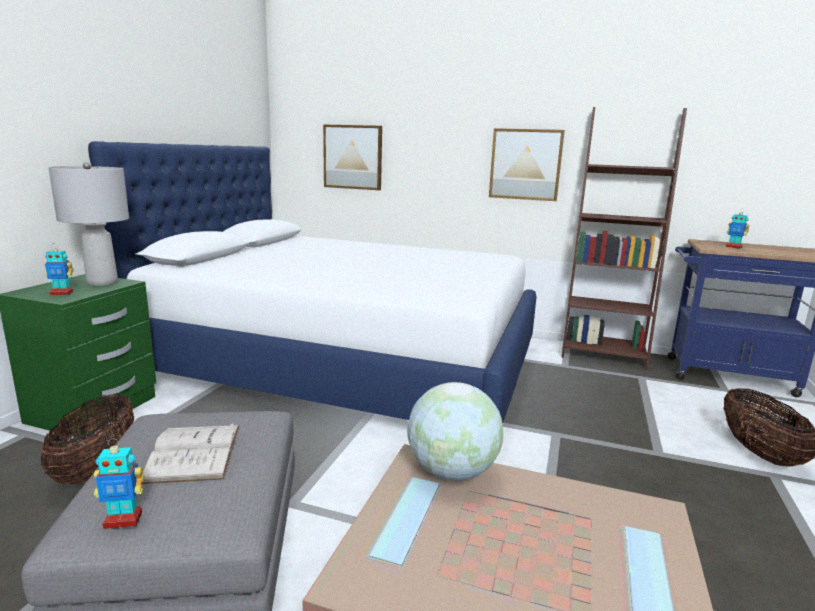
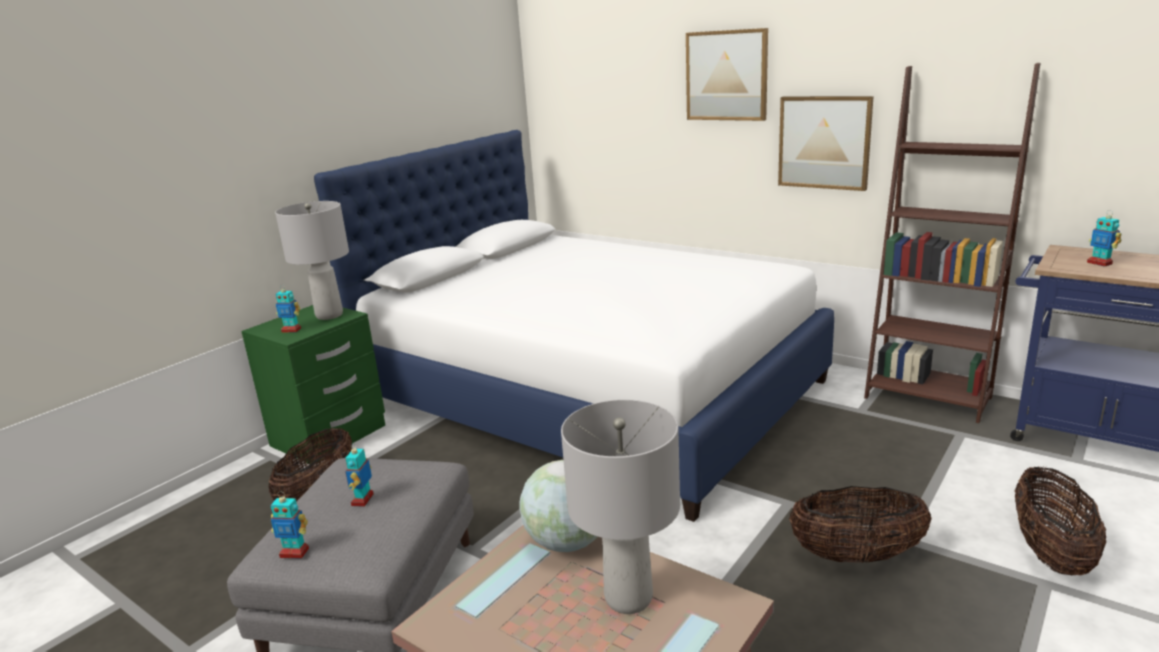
camera: 20 degrees right, 5 degrees up
(193, 453) = (363, 500): white book -> toy robot
(353, 157) = (617, 135): picture -> picture (727, 75)
(552, 520) = (628, 599): none -> grey table lamp
(633, 470) = (856, 556): none -> basket

